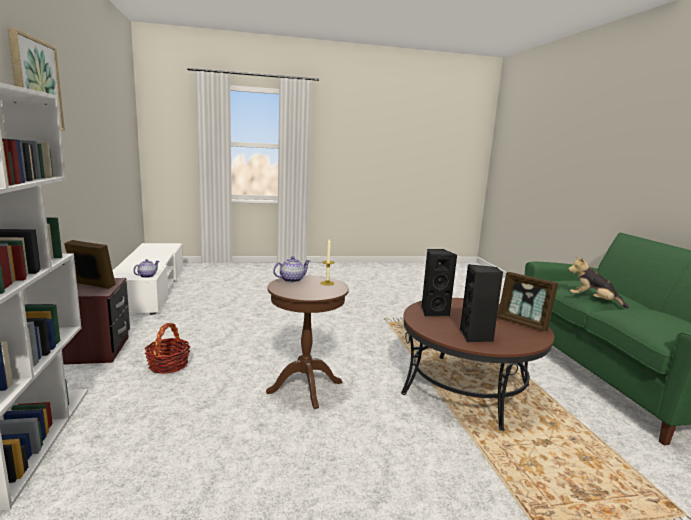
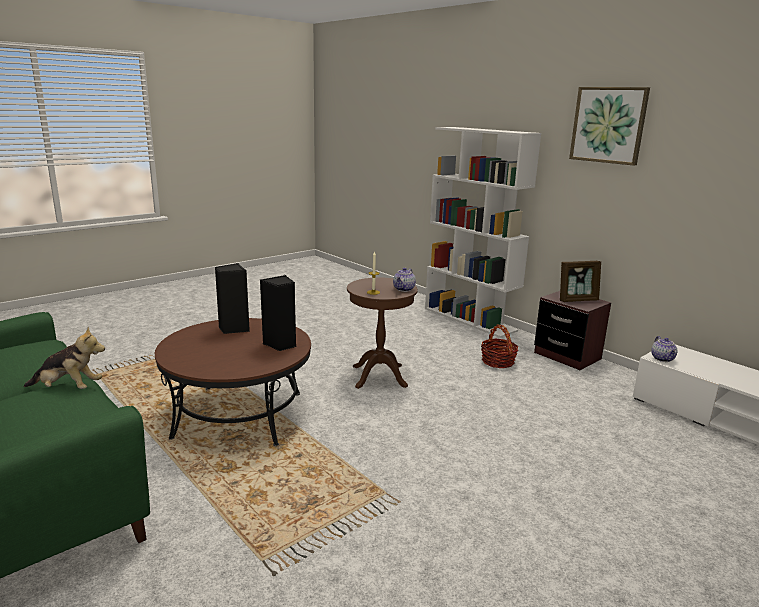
camera: 150 degrees right, 5 degrees up
(523, 323) = (183, 353): picture frame -> none

